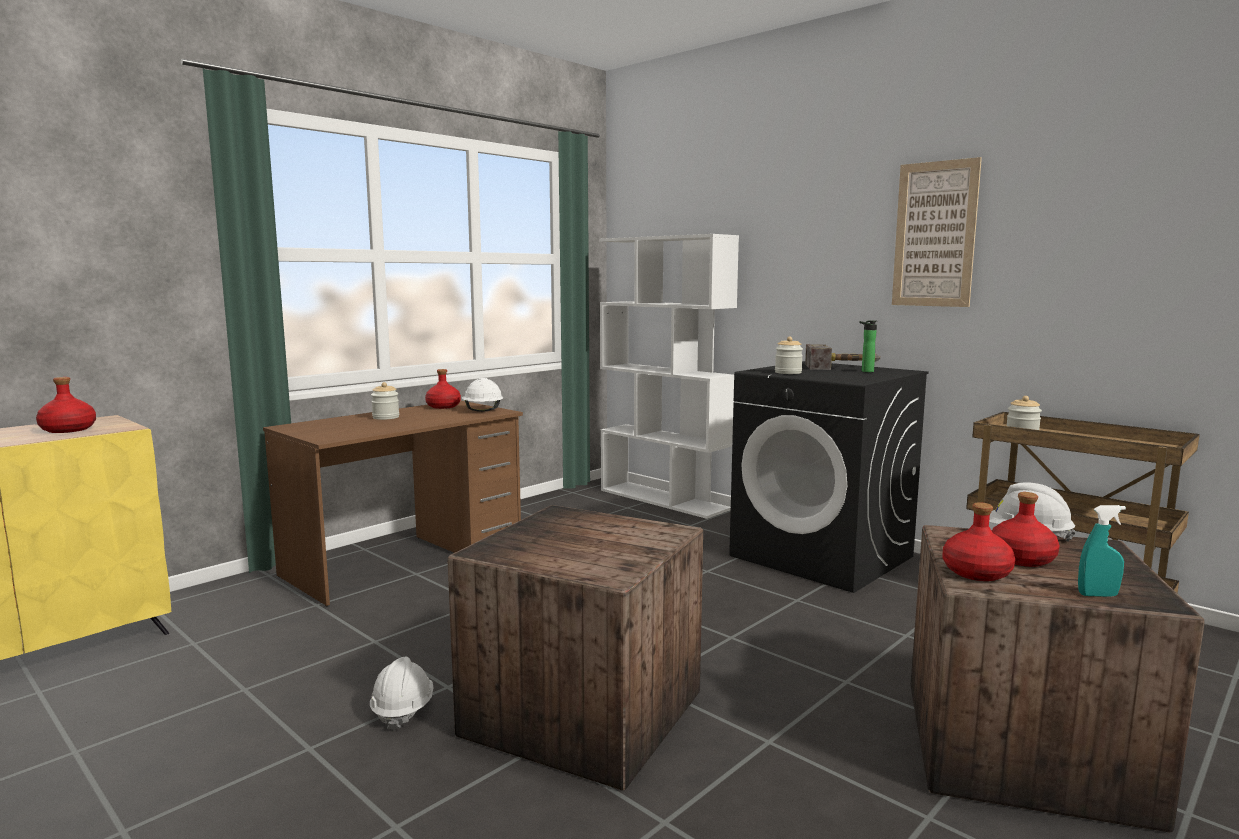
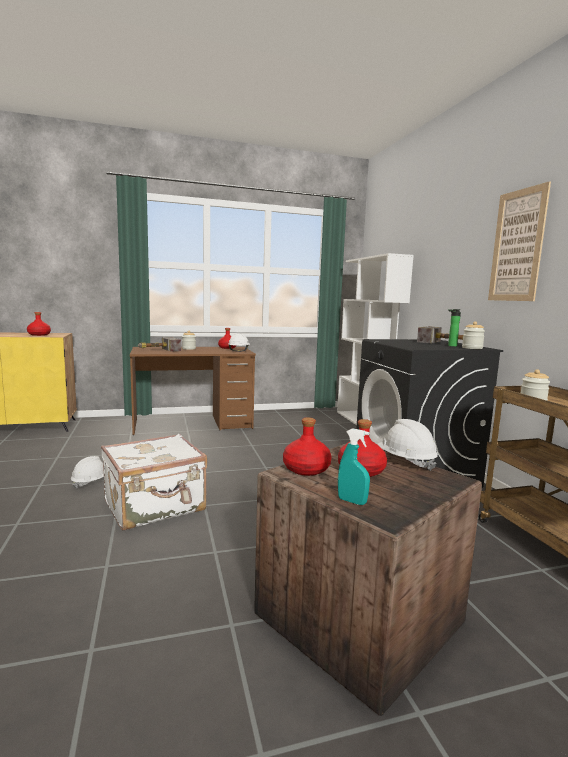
camera: 30 degrees right, 0 degrees up
(343, 429) = (157, 350): none -> hammer
(582, 711) = (155, 506): crate -> white suitcase
(788, 372) = (393, 341): jar -> jar (472, 348)

